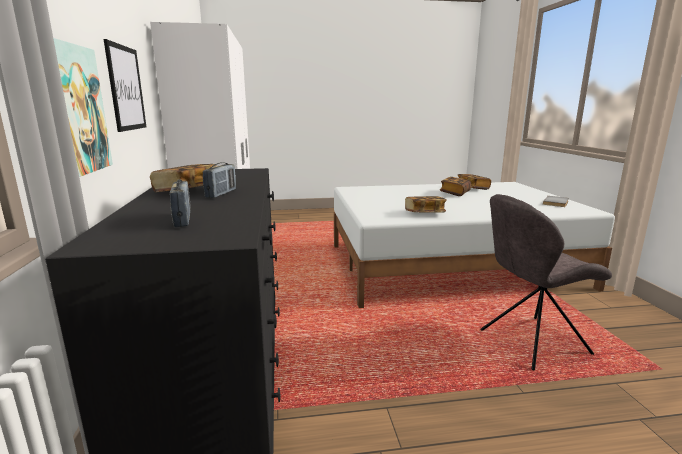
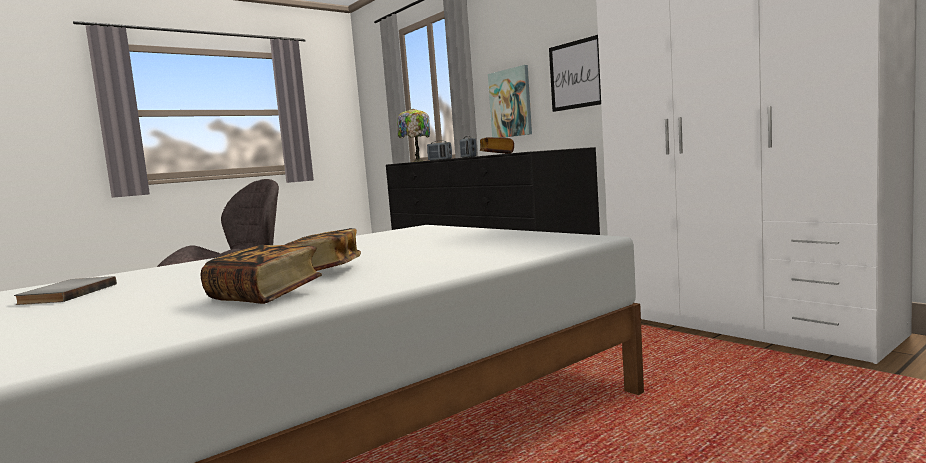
camera: 150 degrees right, 10 degrees down
(235, 220) = (417, 161): none -> table lamp
(424, 213) = (364, 239): book -> none

